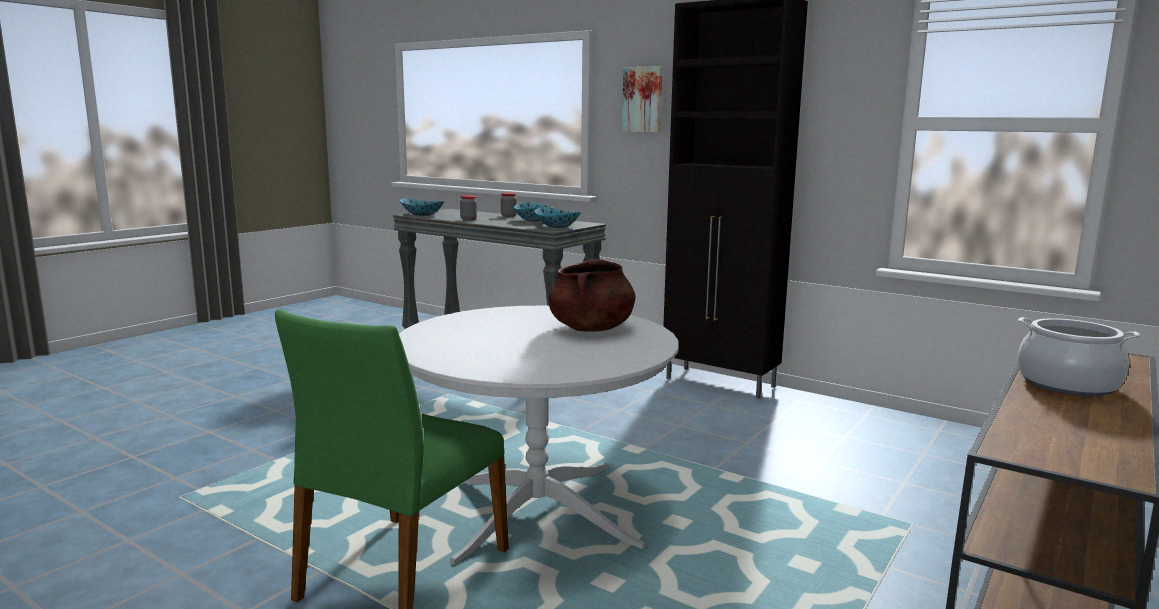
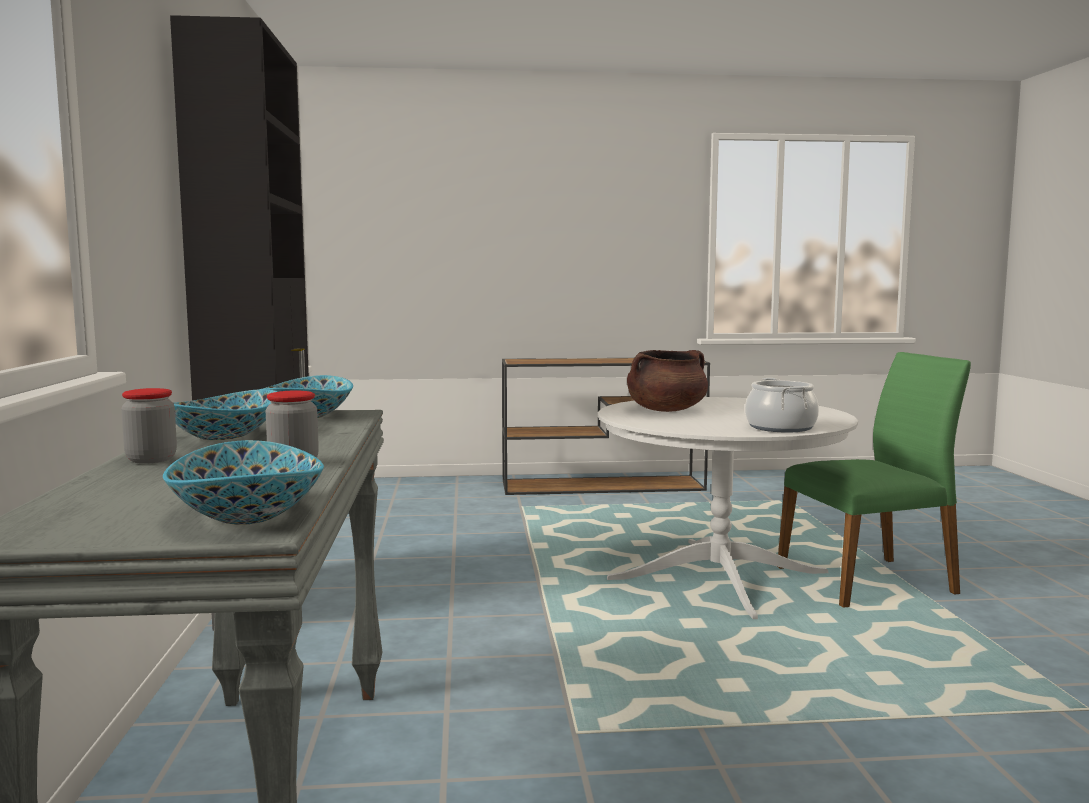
camera: 130 degrees left, 5 degrees down
(643, 99) = (135, 154): picture -> none
(1067, 384) = (587, 360): cooking pot -> cooking pot (780, 427)

